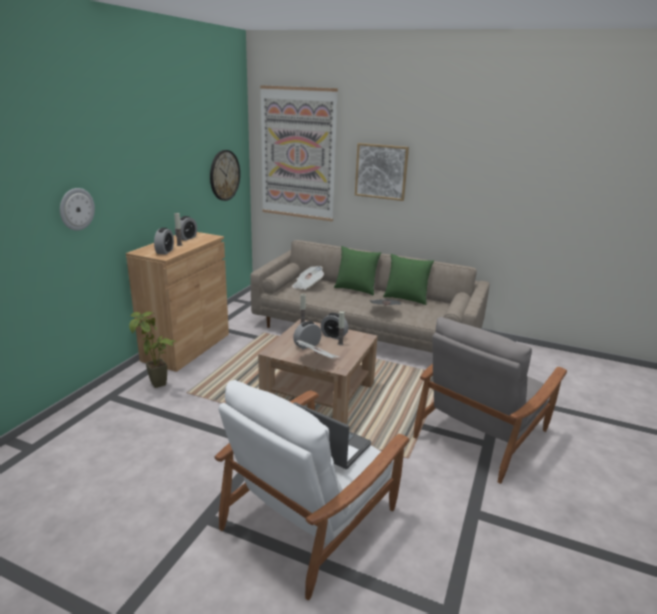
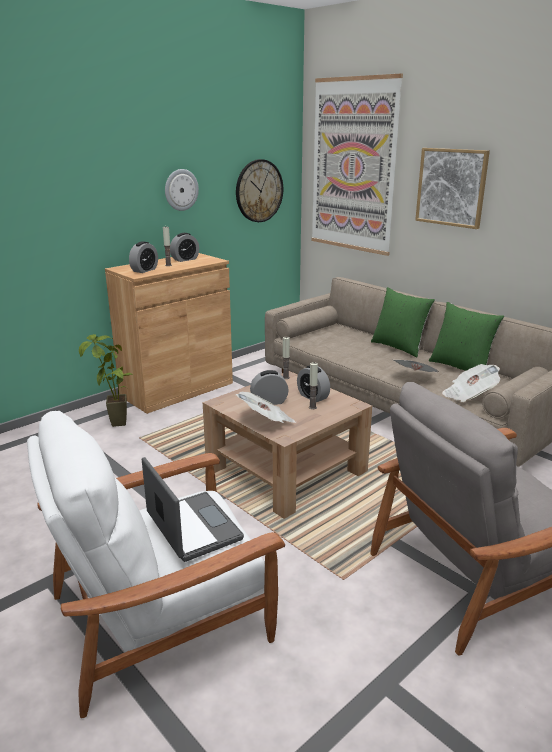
camera: 25 degrees right, 0 degrees up
(76, 209) = (40, 211): wall clock -> wall clock (181, 190)
(307, 286) = (337, 336): newspaper -> newspaper (469, 395)

